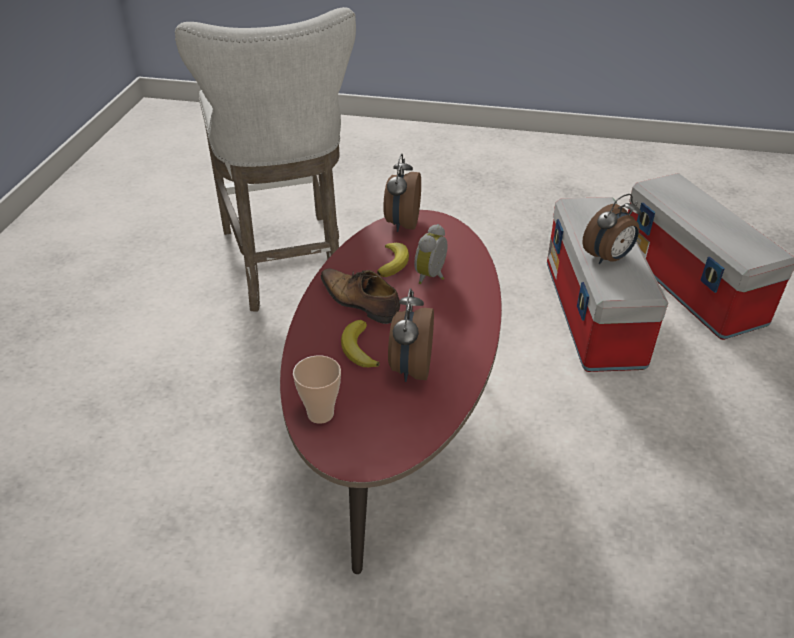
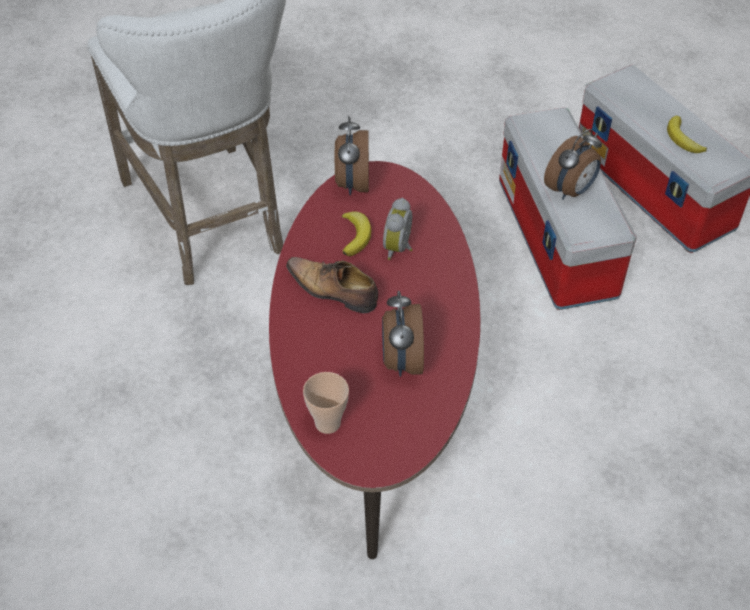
camera: 10 degrees left, 10 degrees up
(358, 348) = (345, 345): banana -> banana (682, 139)

